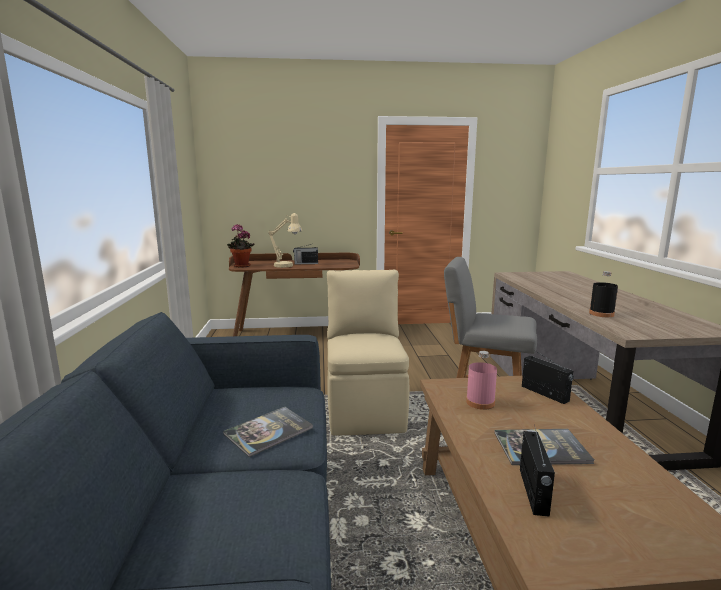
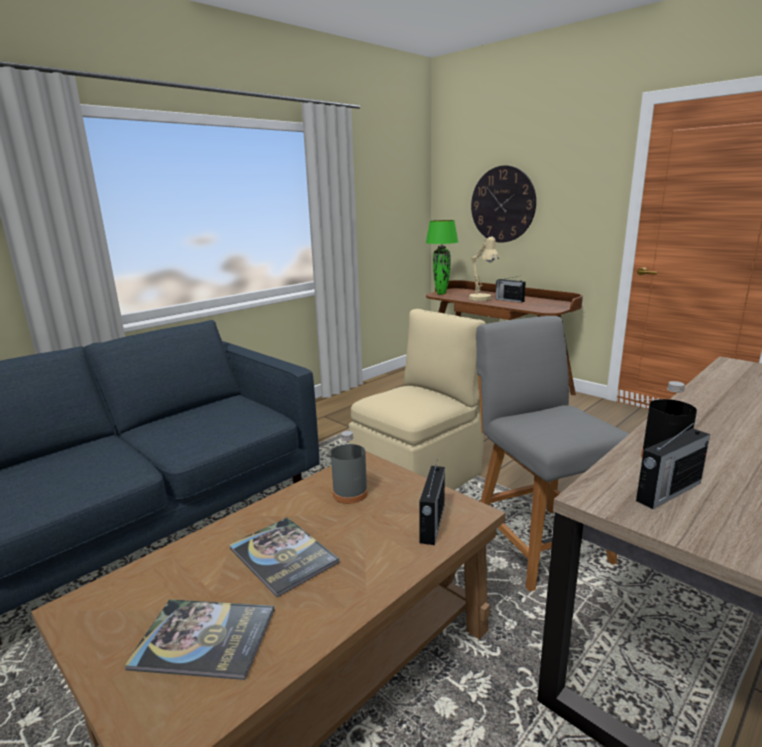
camera: 50 degrees right, 5 degrees up
(241, 266) = (441, 293): potted plant -> green table lamp
(268, 431) = (192, 436): book -> book (204, 639)
(277, 188) = (502, 204): none -> wall clock
(480, 402) = (350, 493): pink bottle -> grey bottle
(533, 492) = (186, 573): radio -> radio (667, 492)

